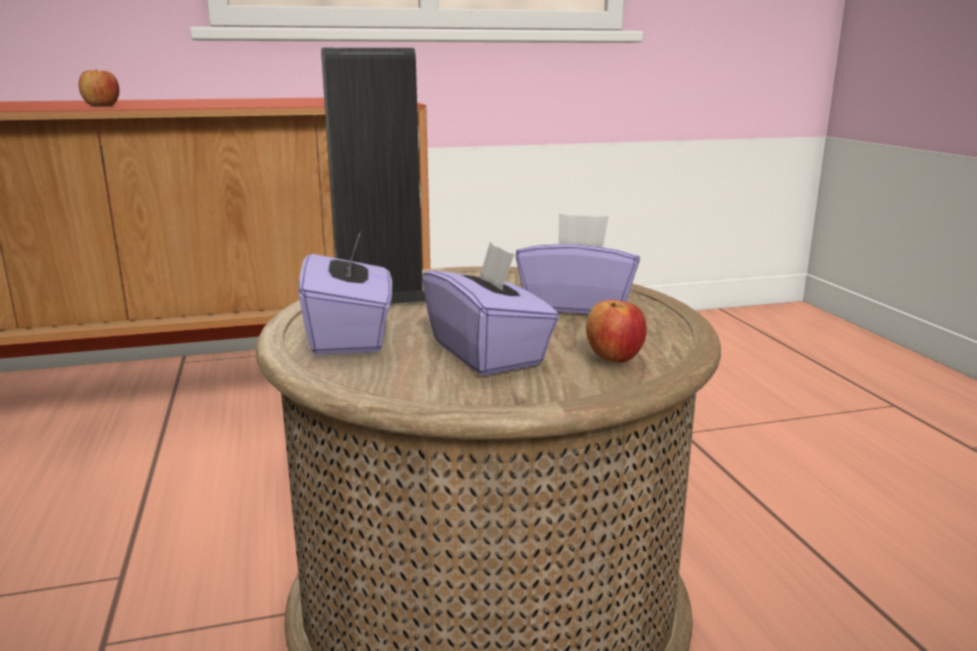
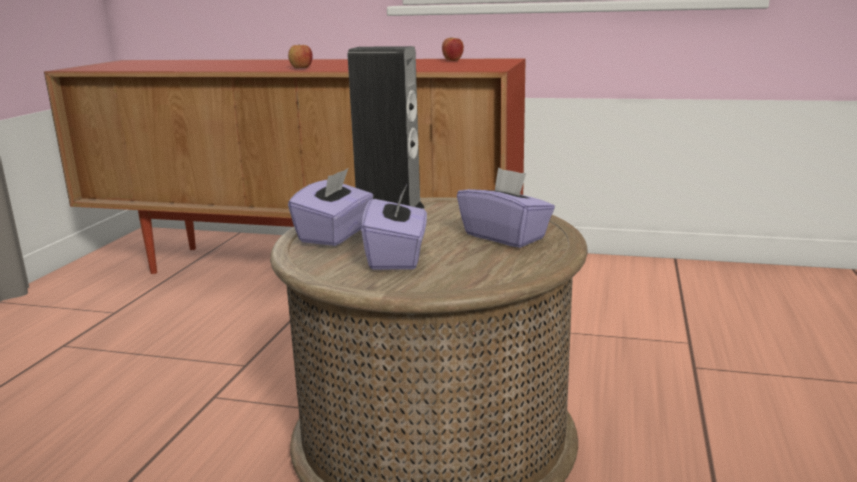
camera: 30 degrees right, 0 degrees up
(614, 358) = (463, 273): apple -> apple (452, 60)

